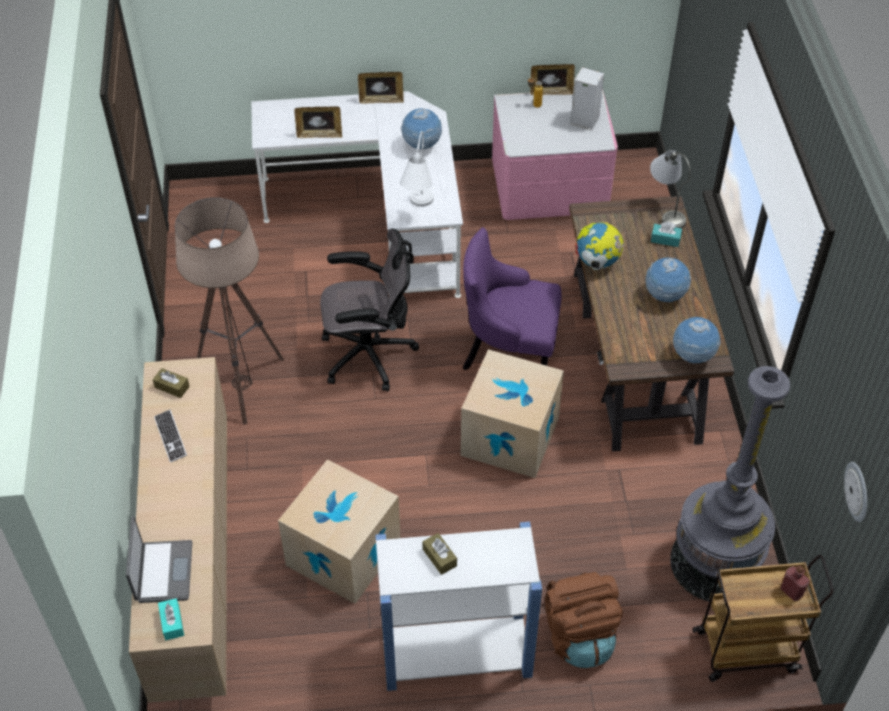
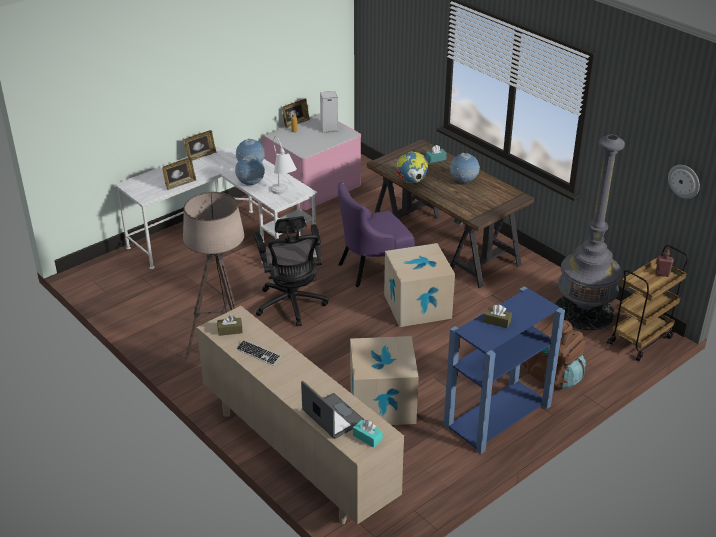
camera: 35 degrees left, 15 degrees down
(368, 354) = (291, 304): office chair -> office chair turned 120 degrees clockwise
(454, 651) = (496, 416): white bookcase -> blue bookcase
(666, 210) = (421, 147): grey table lamp -> none
(692, 356) = (507, 200): globe -> globe (250, 184)

